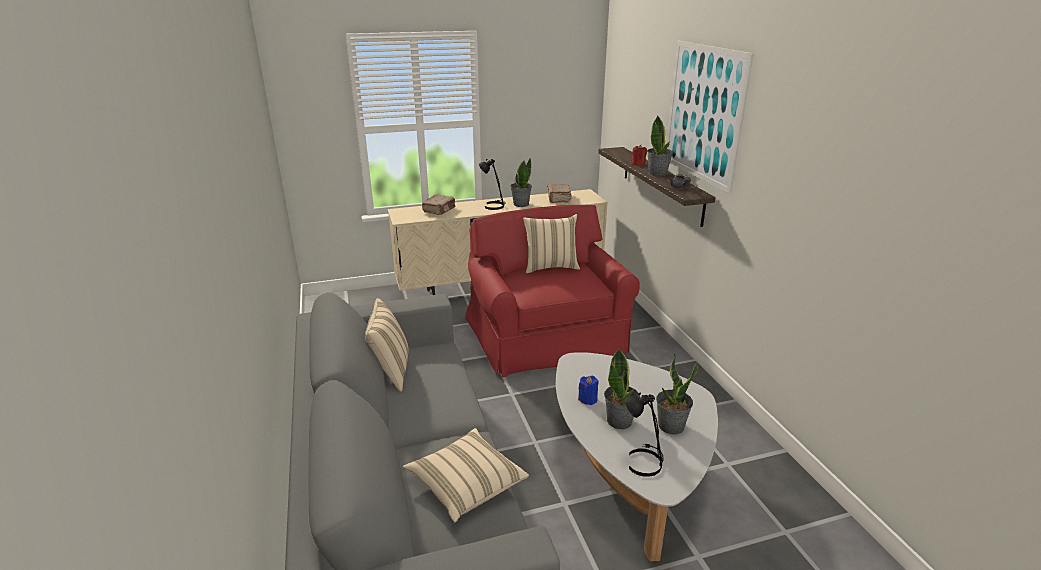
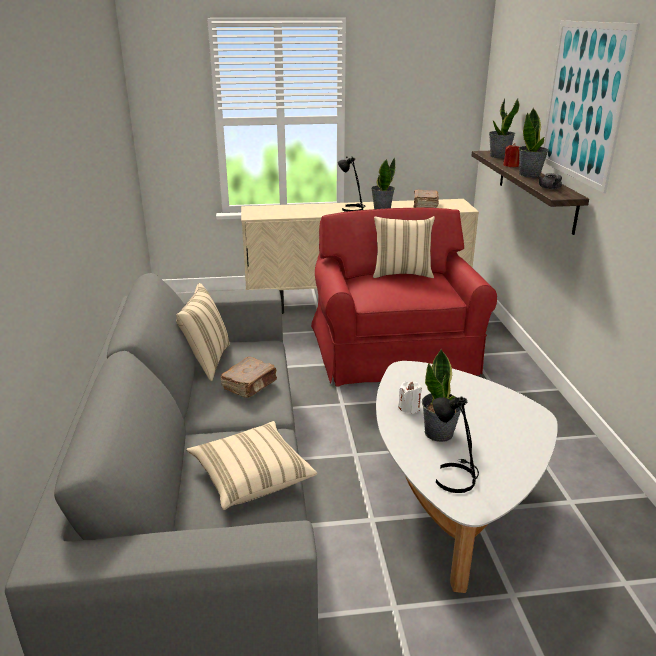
camera: 10 degrees right, 0 degrees up
(439, 210) = (293, 210): brown book -> brown book (250, 385)
(588, 399) = (409, 408): blue candle -> white candle
(671, 426) = (497, 444): potted plant -> potted plant (499, 156)

